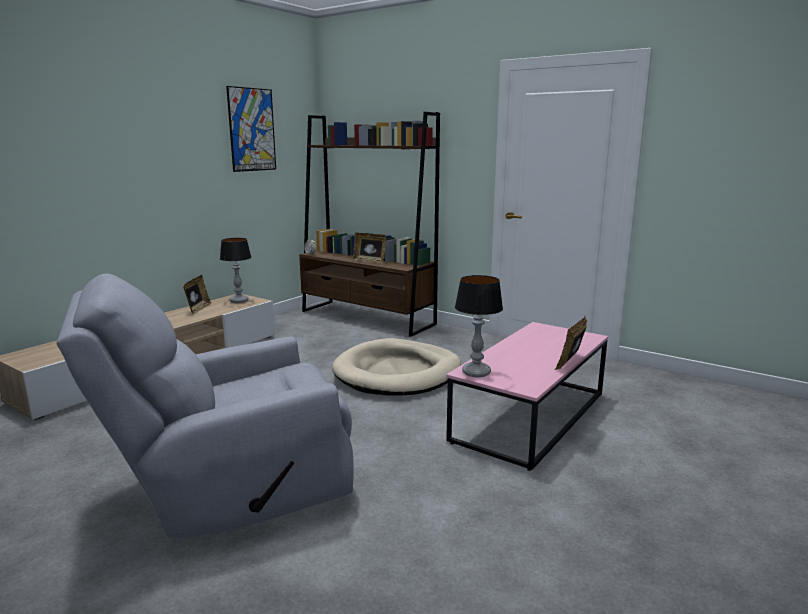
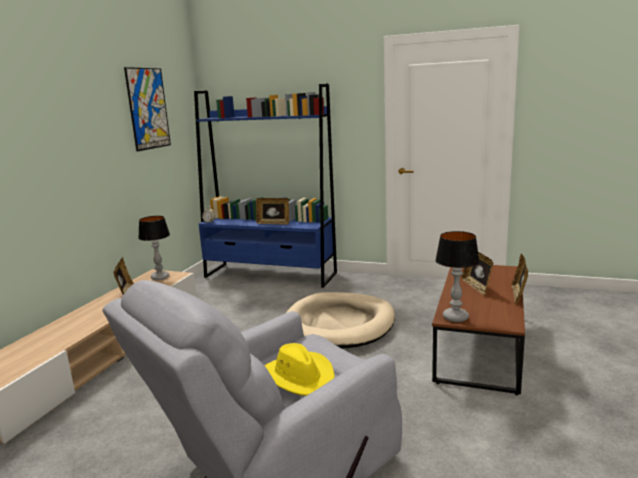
camera: 15 degrees left, 0 degrees up
(257, 395) = (299, 376): none -> yellow hat
(367, 318) = (270, 275): brown bookcase -> blue bookcase
(530, 417) = (479, 346): pink coffee table -> brown coffee table
(532, 348) = (476, 287): none -> picture frame

